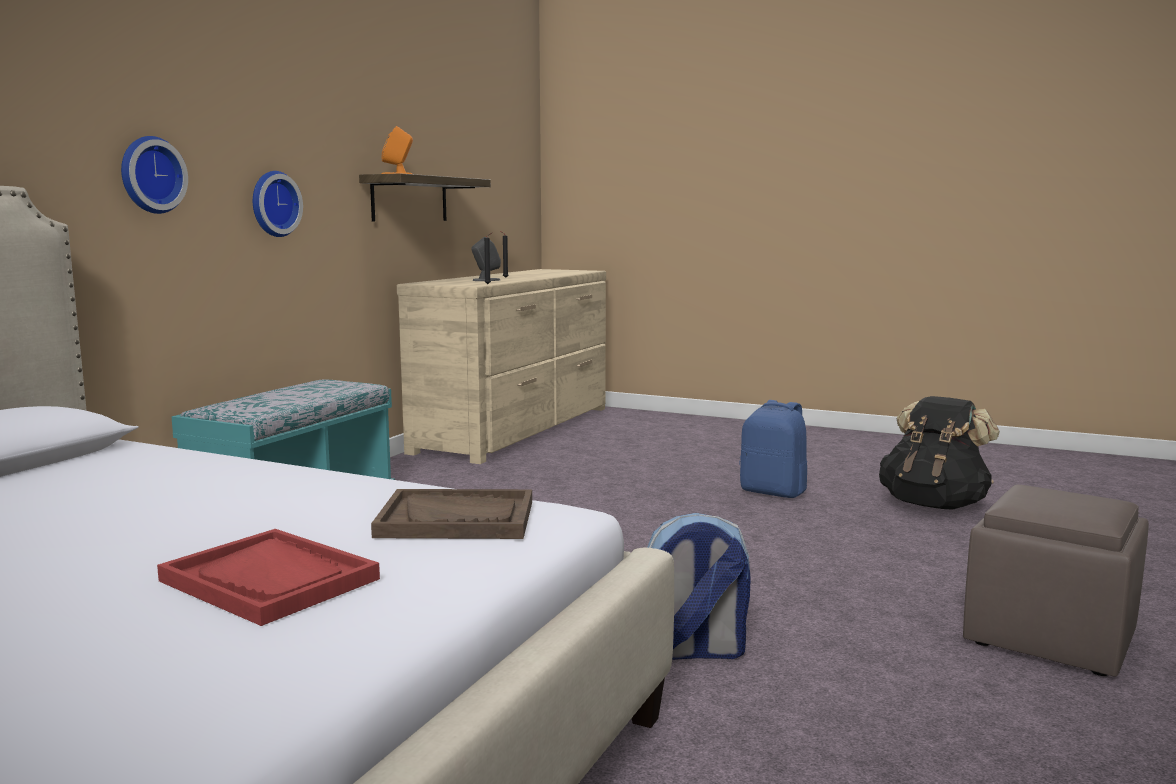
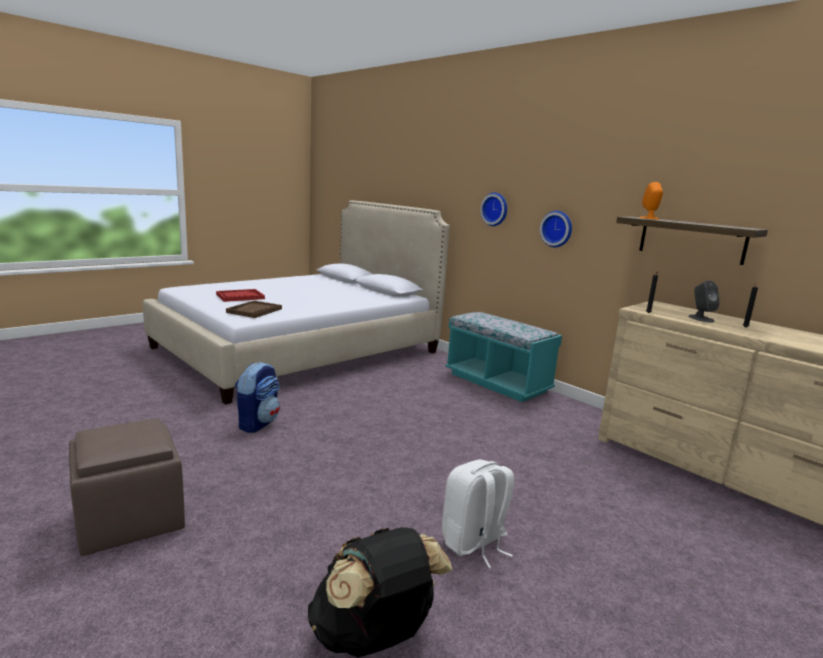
camera: 110 degrees right, 5 degrees up
(774, 492) = (474, 543): blue backpack -> white backpack

